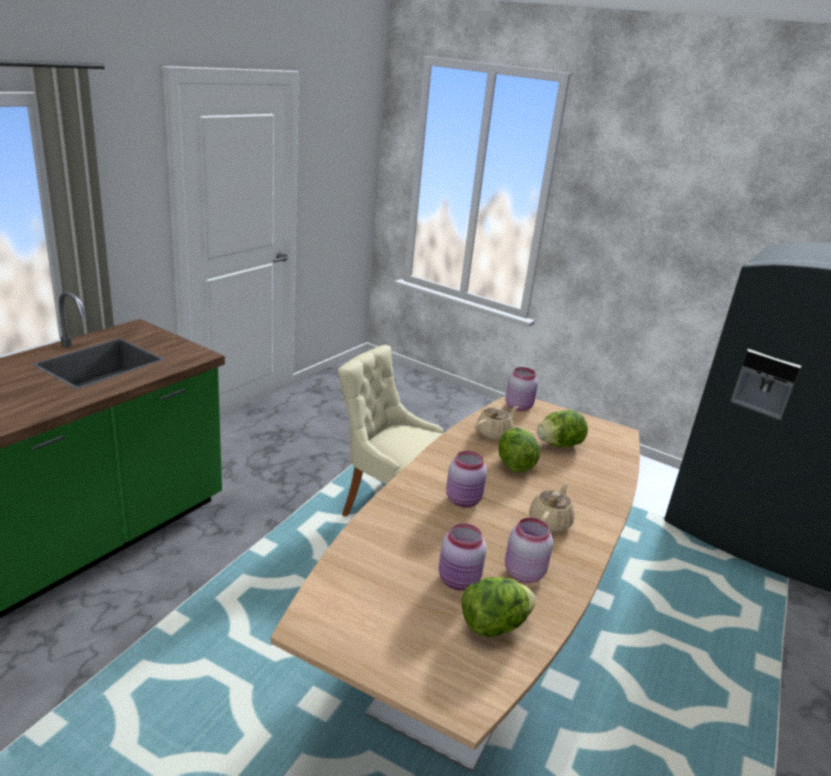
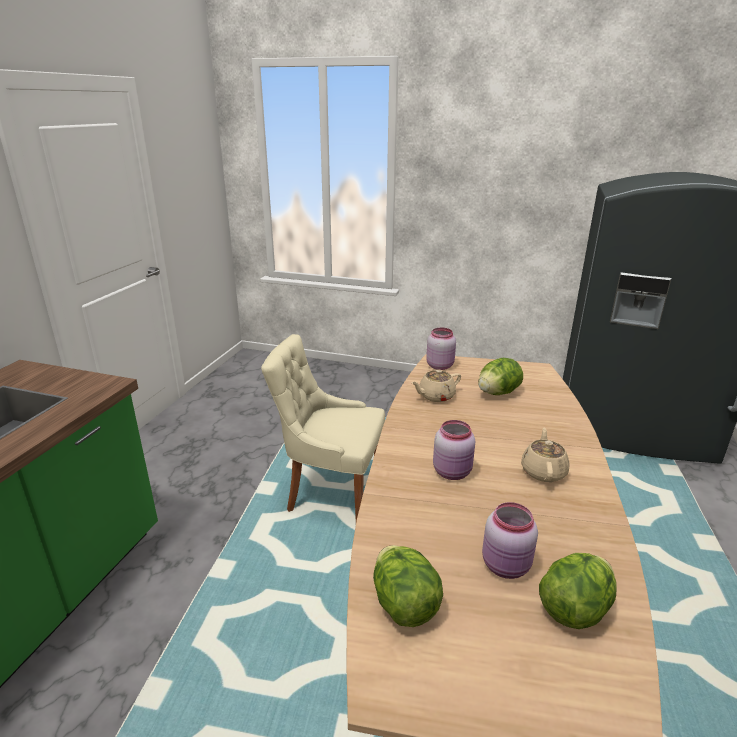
camera: 15 degrees left, 0 degrees up
(494, 433) = (435, 396): beige teapot -> beige teapot turned 150 degrees counterclockwise
(514, 465) = (473, 422): lettuce -> lettuce (404, 605)
(522, 572) = (558, 535): pink jar -> none

